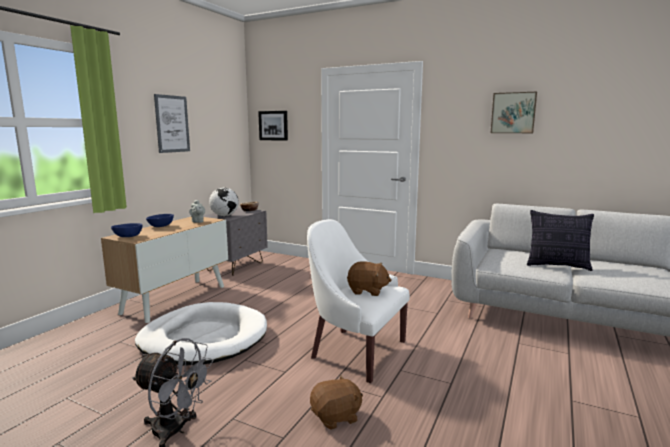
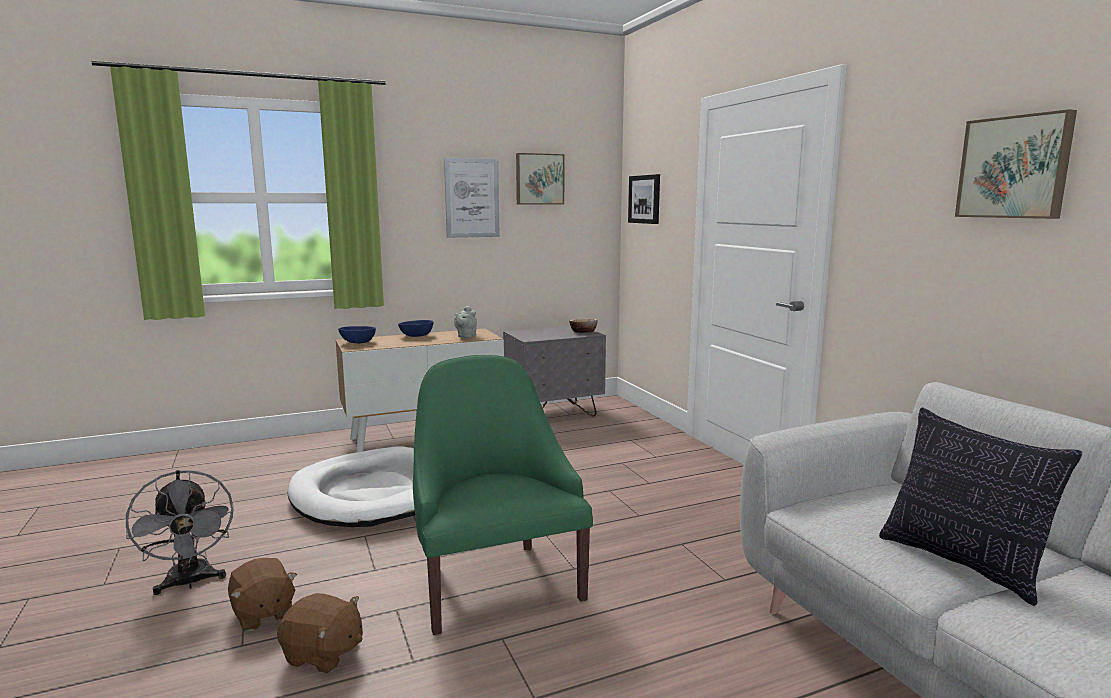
camera: 40 degrees right, 0 degrees up
(208, 111) = (539, 179): none -> picture
(224, 216) = (535, 334): globe -> none
(355, 351) = (495, 582): white armchair -> green armchair
(367, 291) = (505, 487): brown plush toy -> brown plush toy (263, 614)

